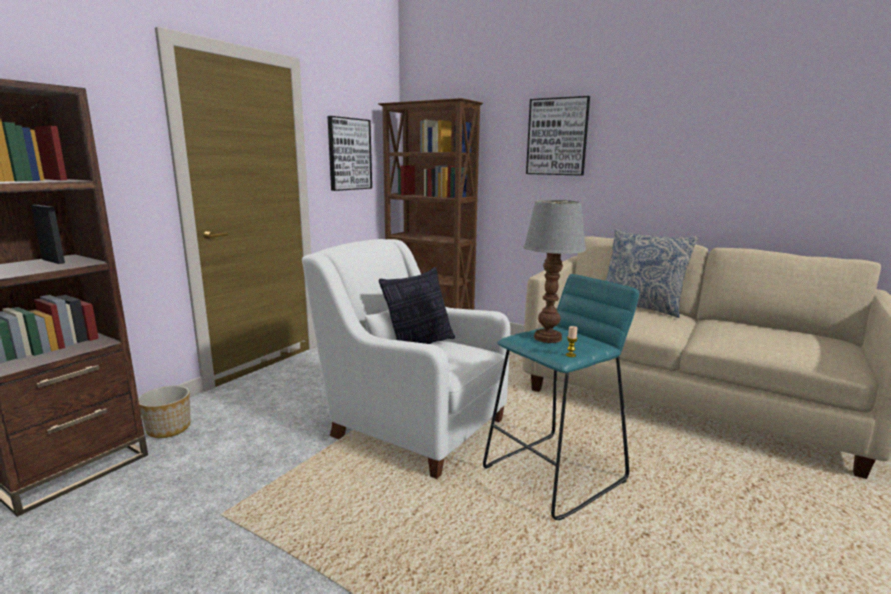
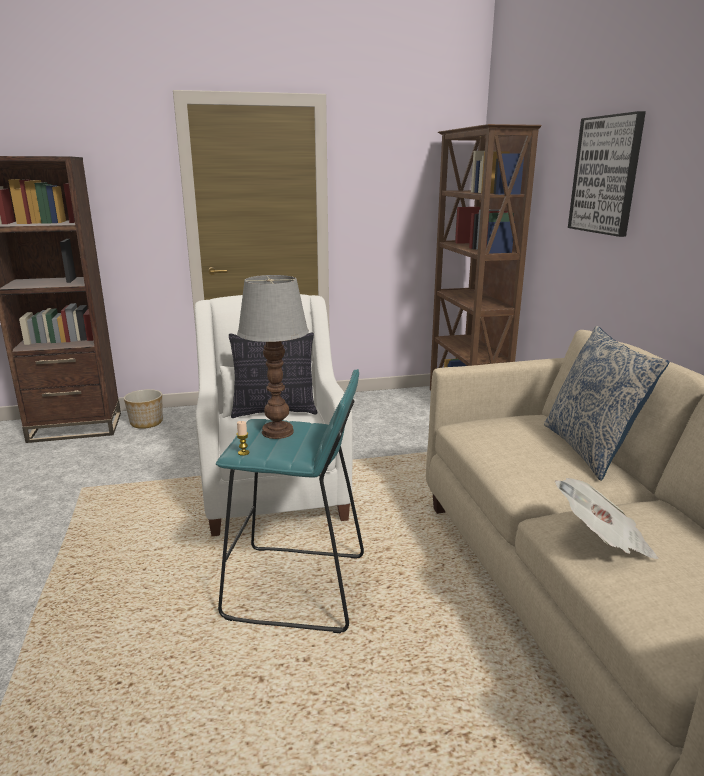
camera: 45 degrees right, 5 degrees up
(349, 154) = (391, 194): picture -> none
(742, 339) = (602, 540): none -> newspaper

